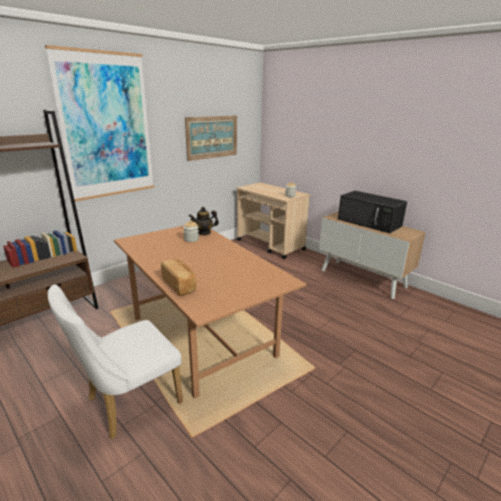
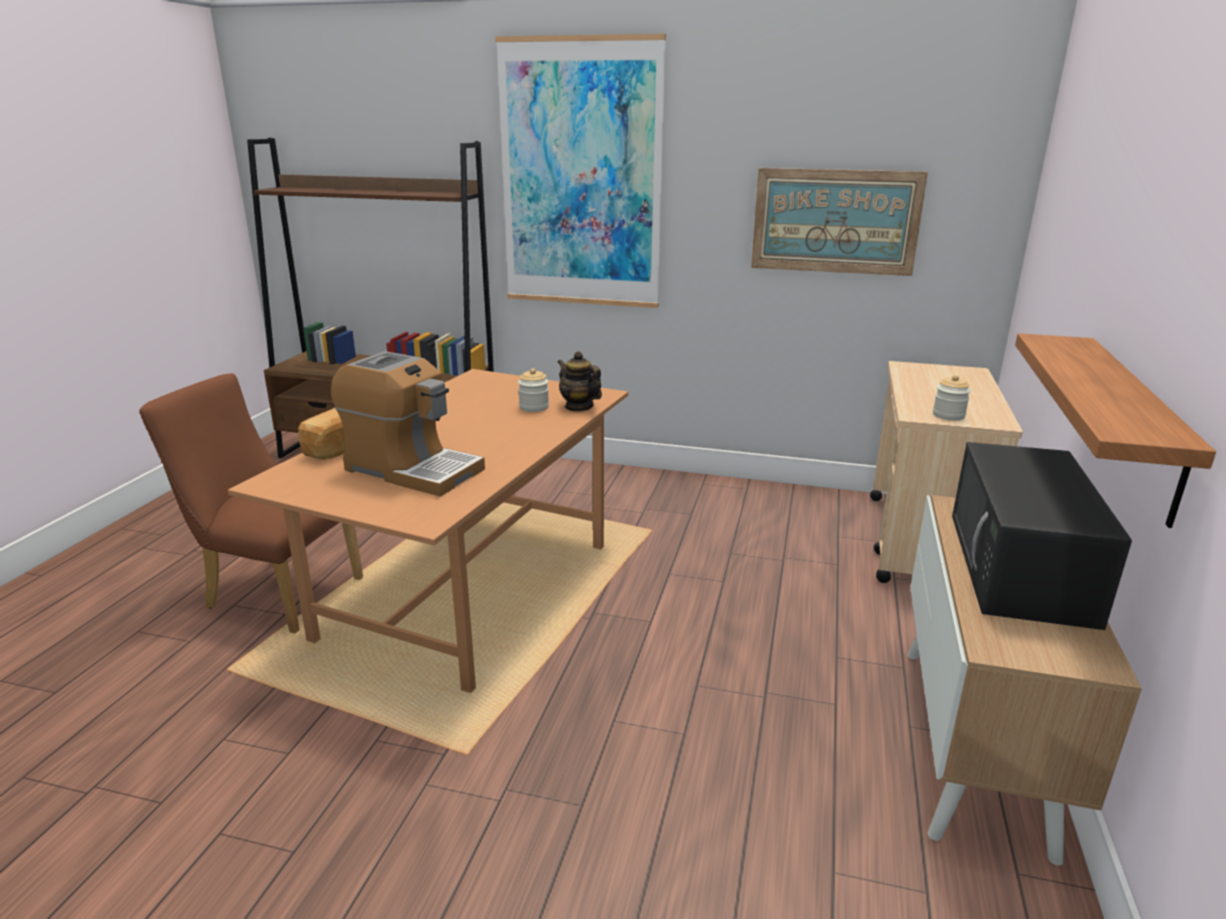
camera: 60 degrees right, 0 degrees up
(128, 403) = (276, 592): white chair -> brown chair
(230, 275) = (412, 469): none -> coffee machine
(380, 176) = (1132, 424): none -> shelf

